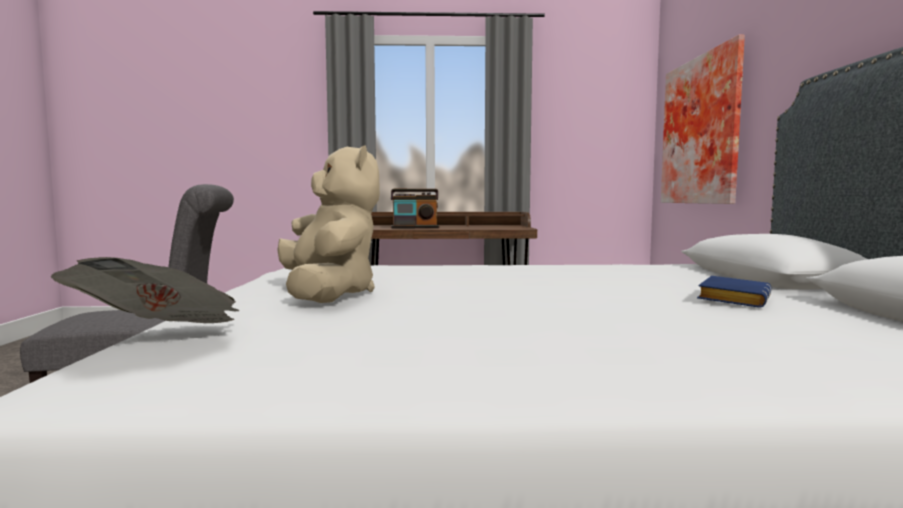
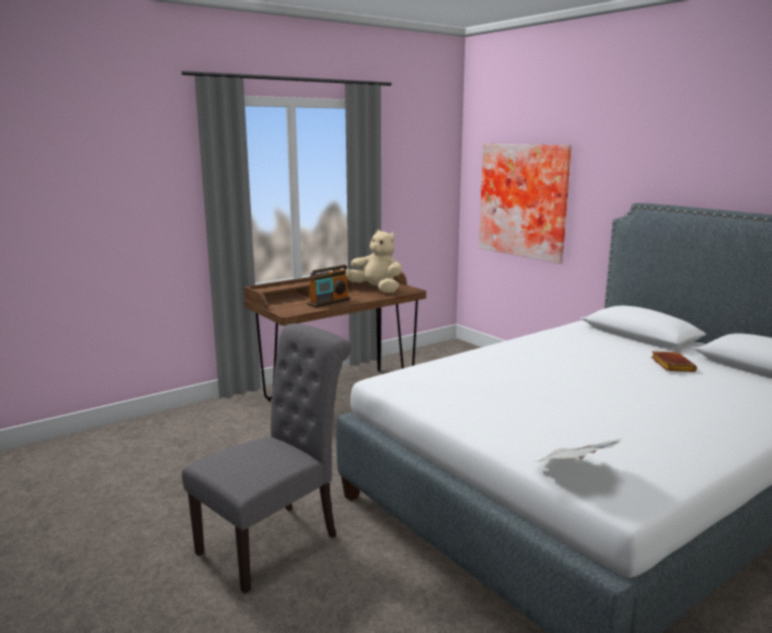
camera: 35 degrees left, 10 degrees up
(328, 294) = (514, 411): beige plush toy -> beige plush toy (376, 290)
(731, 299) = (670, 365): blue book -> brown book

